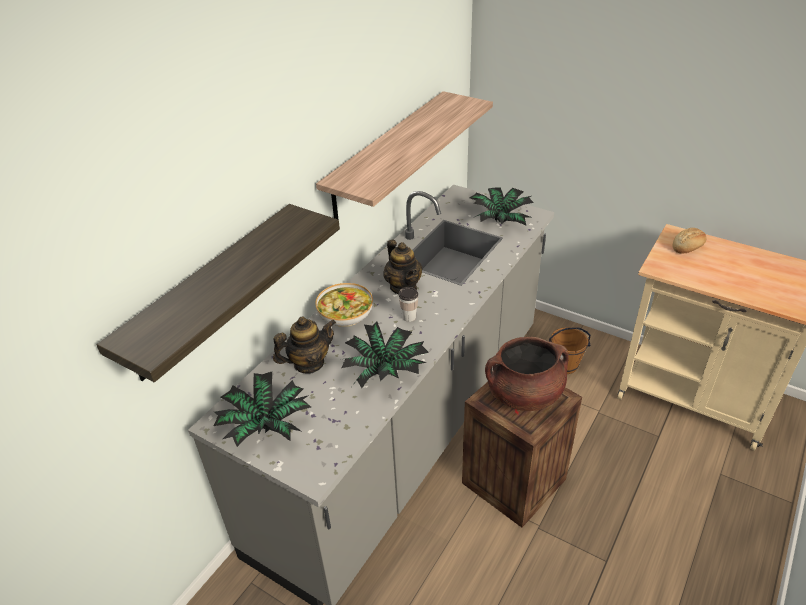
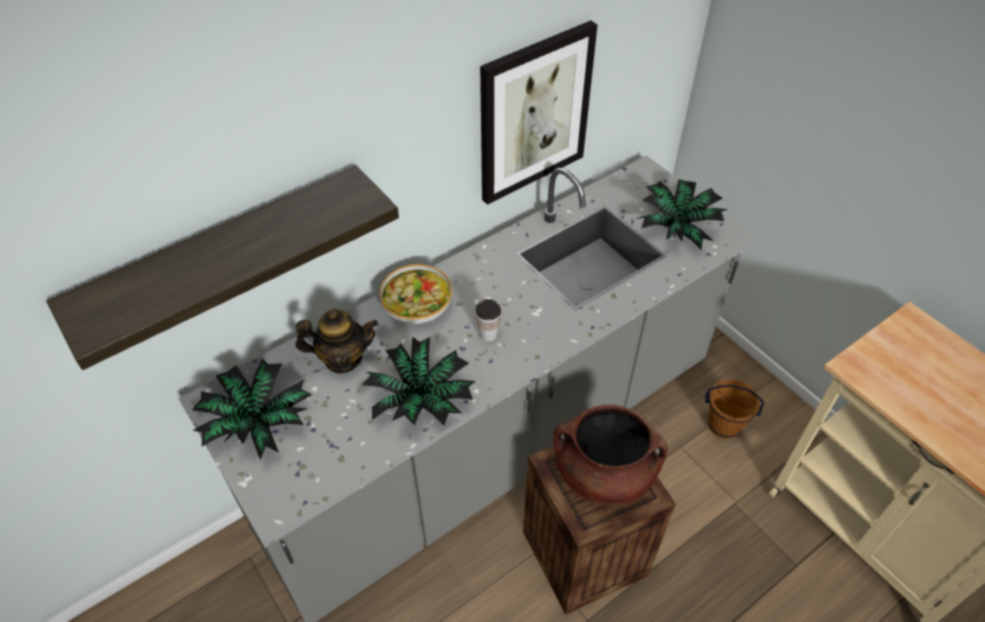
camera: 20 degrees right, 10 degrees up
(387, 155) = (534, 114): shelf -> picture
(403, 287) = (504, 289): teapot -> none
(688, 247) = (919, 349): bread -> none

